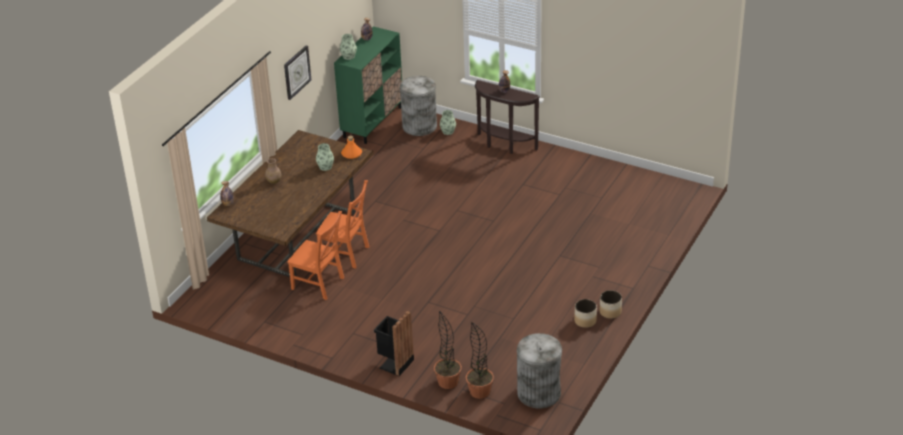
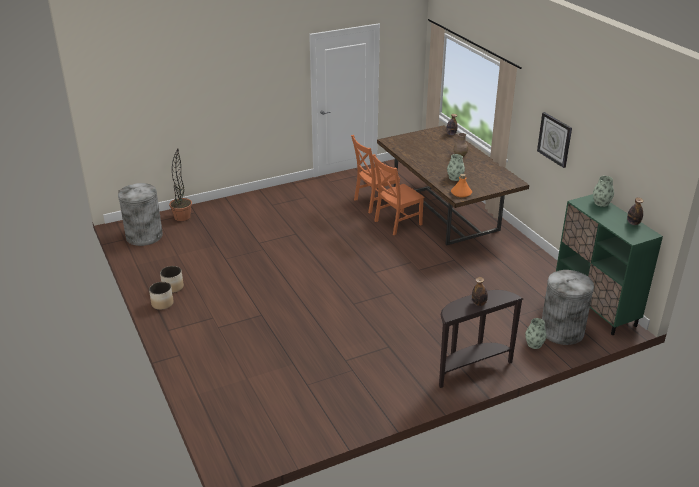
camera: 125 degrees right, 5 degrees down
(395, 363) = (255, 200): black trash can -> none
(448, 382) = (209, 210): potted plant -> none

